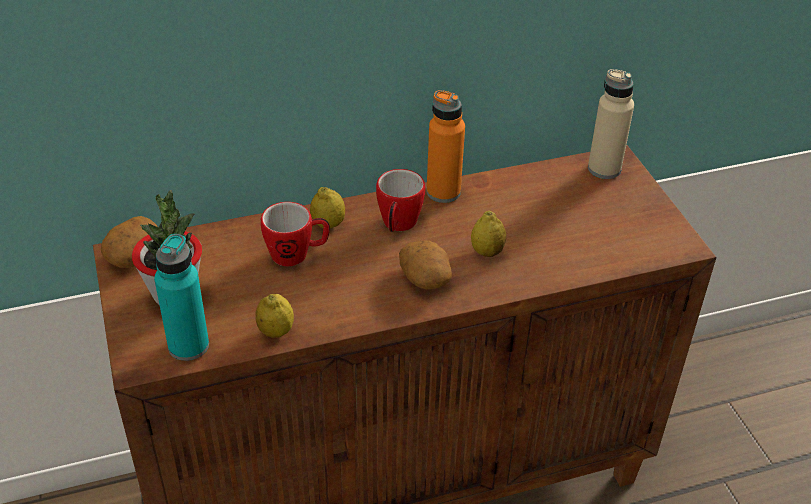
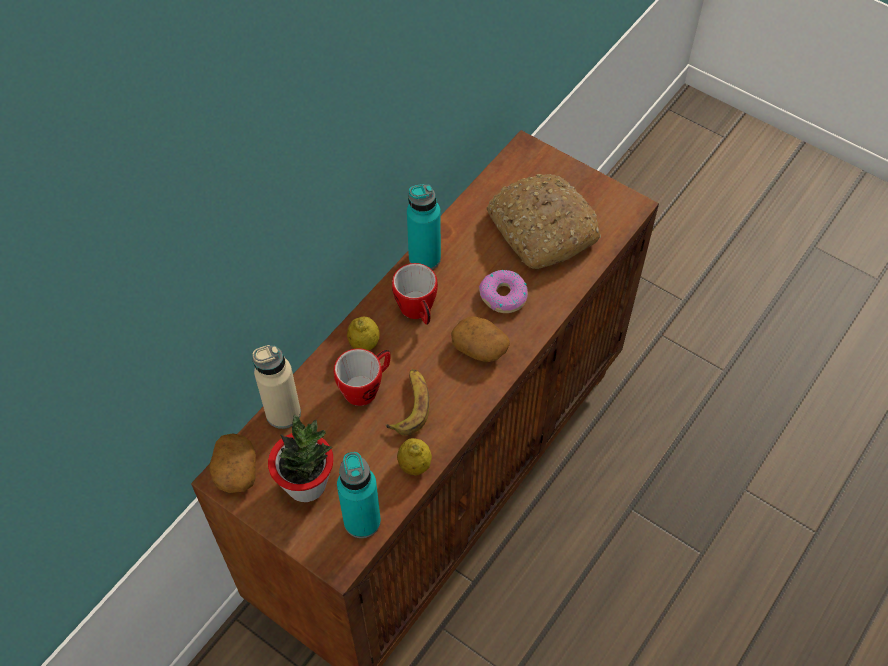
camera: 35 degrees left, 15 degrees up
(320, 286) = (410, 405): none -> banana
(443, 192) = (424, 258): orange bottle -> turquoise bottle
(487, 252) = (503, 296): lemon -> donut
(572, 221) = (540, 229): none -> bread
(604, 169) = (523, 164): beige bottle -> beige bottle (283, 413)

